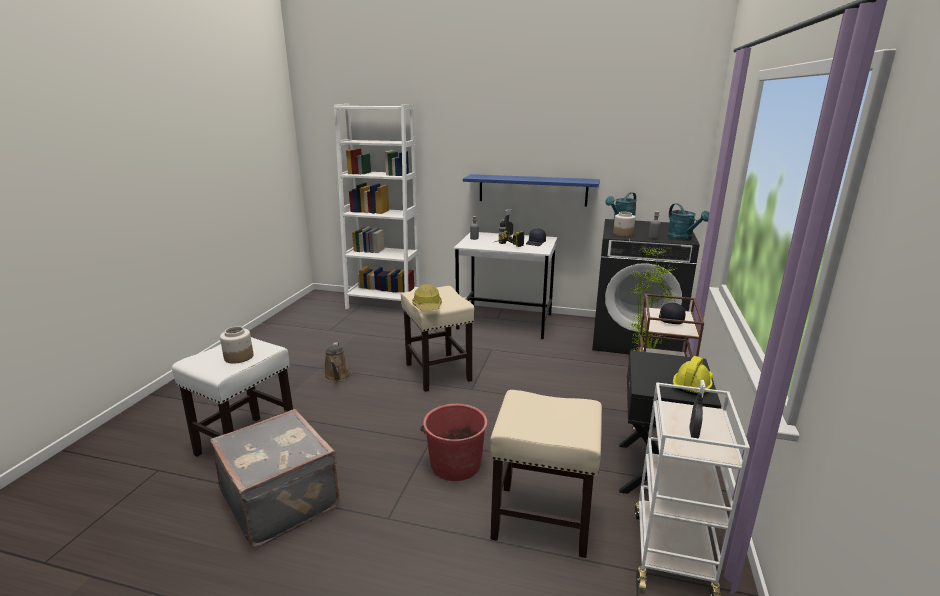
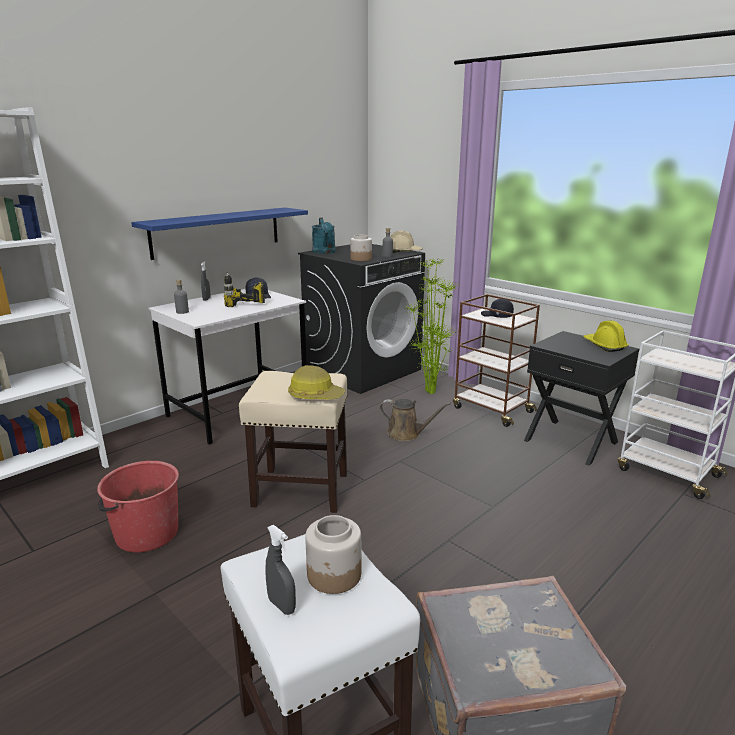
camera: 60 degrees left, 0 degrees up
(337, 376) = (208, 578): brown watering can -> brown watering can (407, 434)
(455, 464) = (503, 536): red bucket -> red bucket (146, 533)
(543, 519) = (612, 513): beige stool -> none
(683, 238) = (404, 252): turquoise watering can -> beige hard hat
(693, 433) = (695, 362): grey spray bottle -> grey spray bottle (281, 605)

